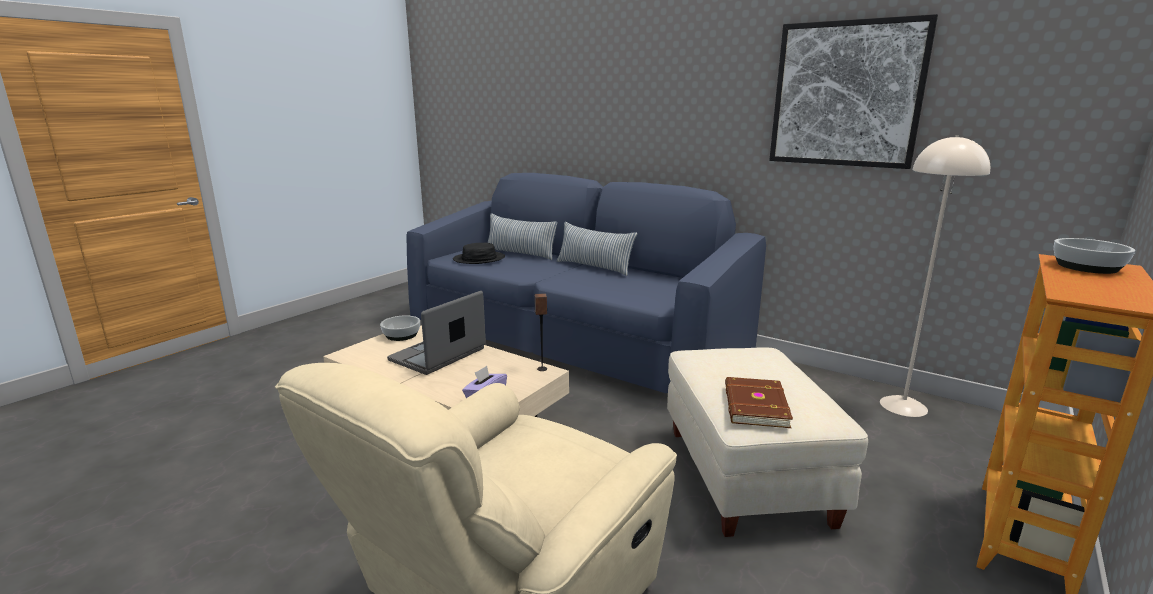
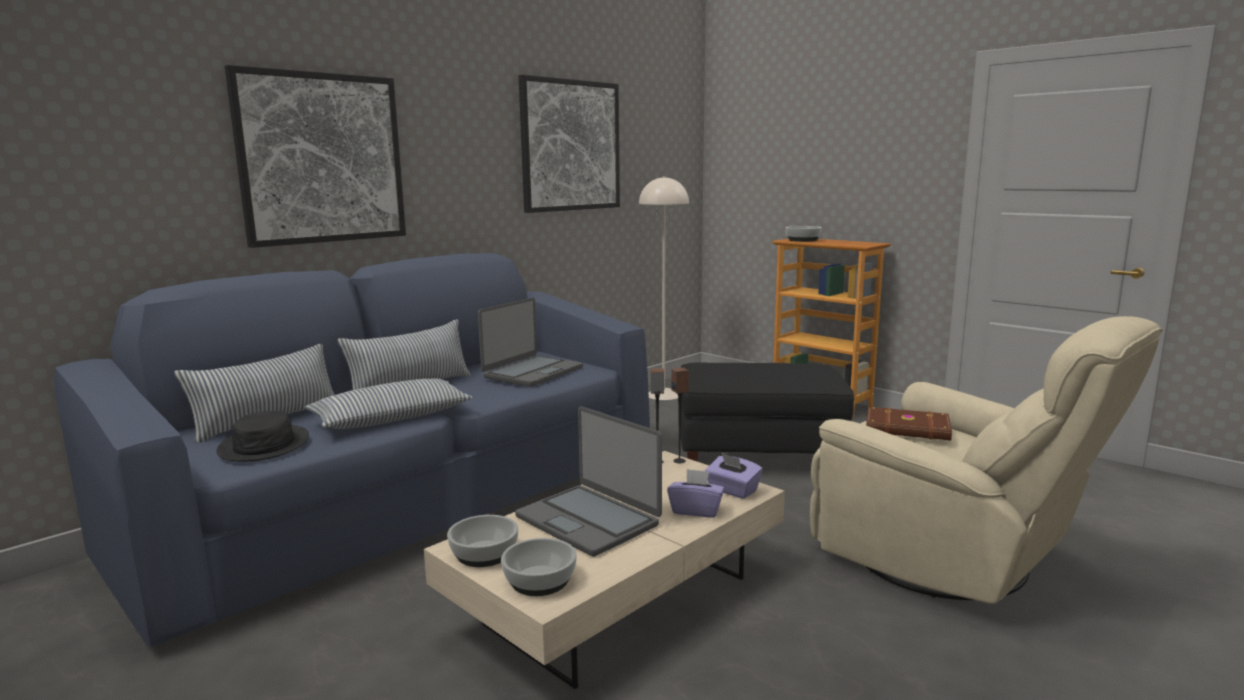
camera: 80 degrees left, 5 degrees down
(366, 350) = (538, 580): none -> bowl
(449, 386) = (696, 510): none -> purple tissue box
(526, 272) = (392, 418): none -> pillow
(546, 377) = (679, 461): none -> speaker
(608, 106) = (322, 158): none -> picture
(644, 289) = (532, 372): none -> laptop
(748, 475) = (758, 456): beige ottoman -> black ottoman
(754, 406) = (806, 375): brown book -> brown book (907, 429)

